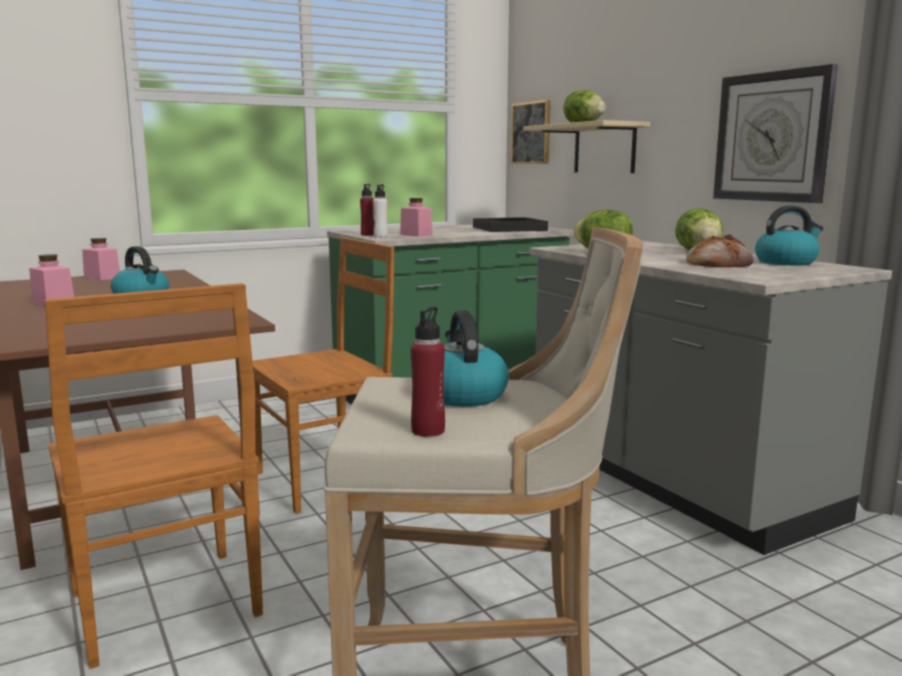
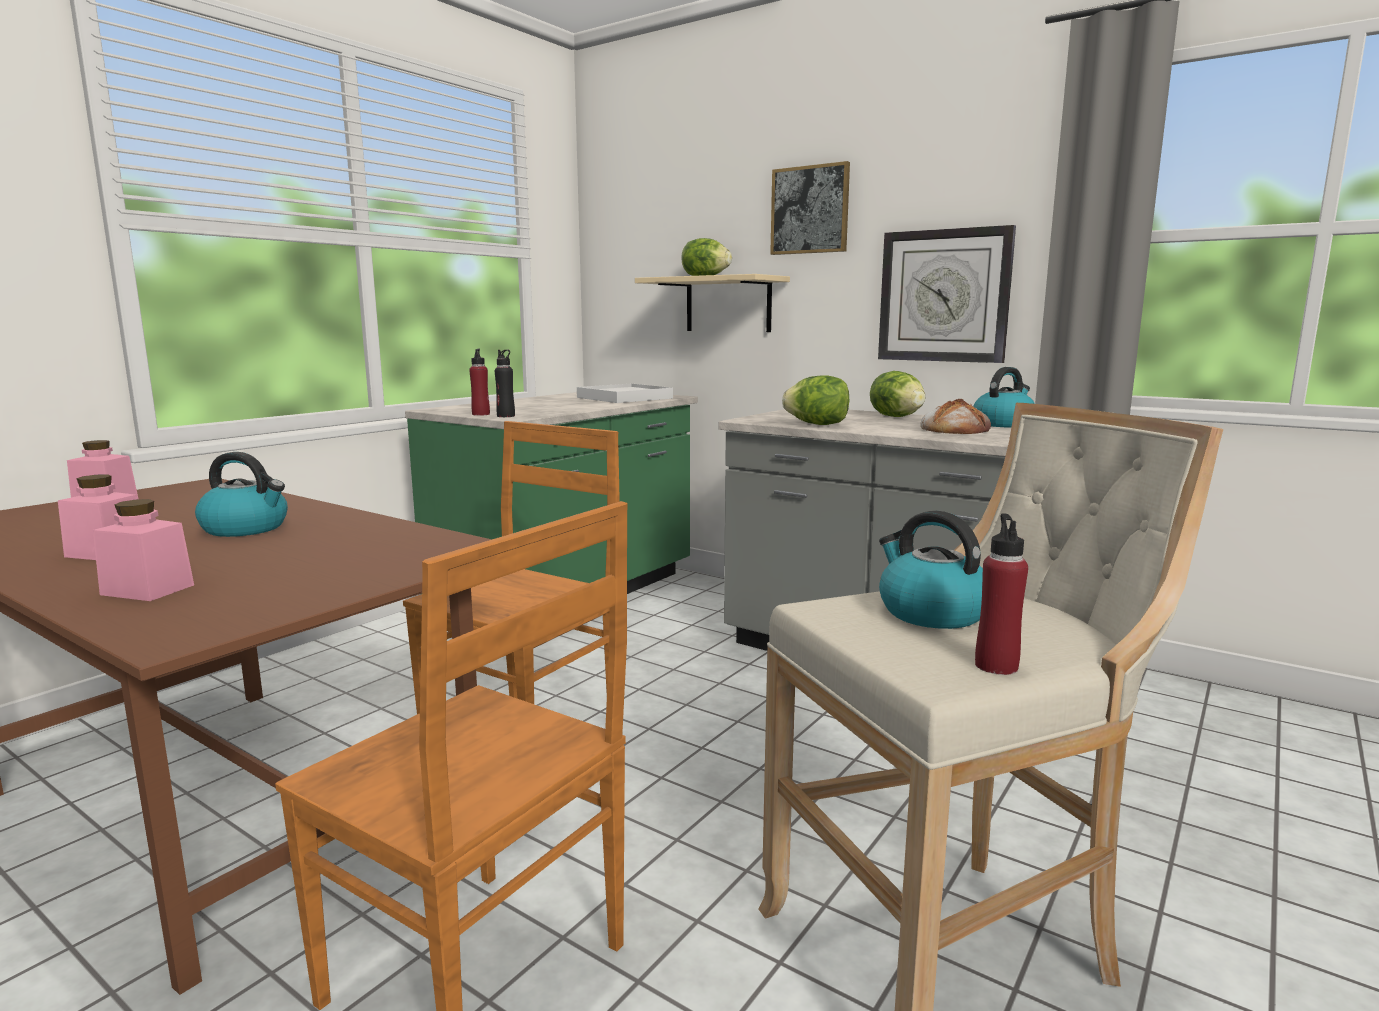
camera: 25 degrees left, 0 degrees up
(380, 237) = (506, 416): white bottle -> black bottle
(416, 235) = (541, 411): pink jar -> pink jar (147, 590)
(509, 229) = (624, 398): black tray -> white tray
(531, 133) = (620, 285): picture -> picture (810, 210)

